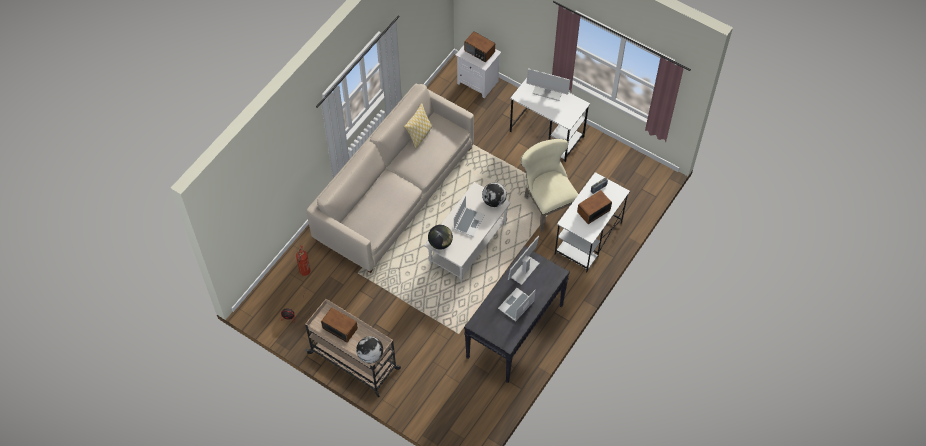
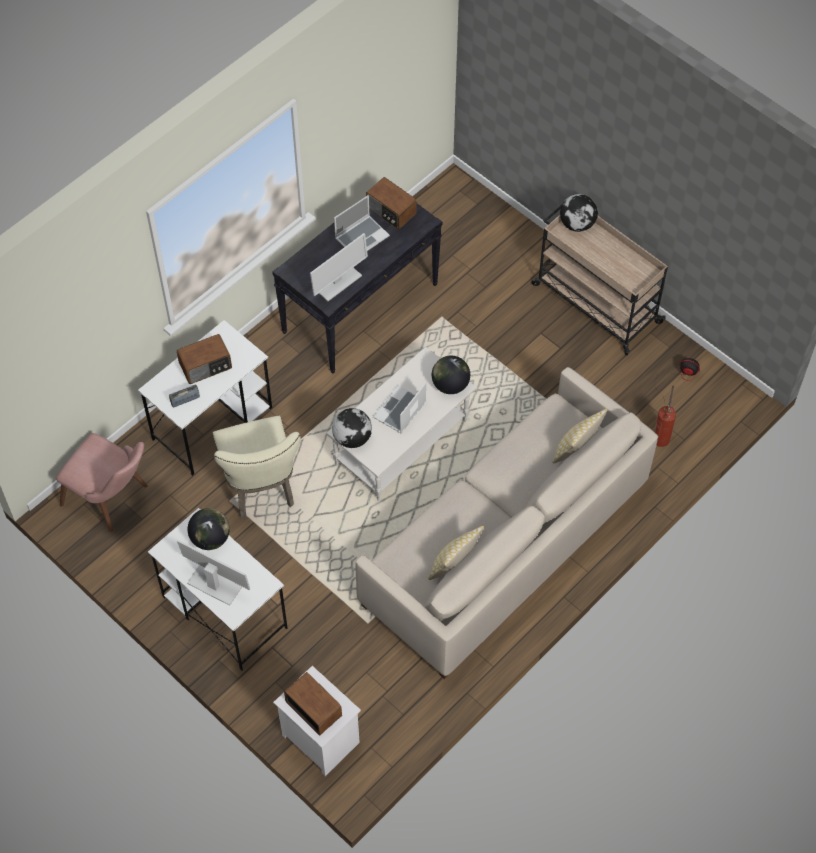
camera: 170 degrees left, 0 degrees up
(340, 328) = (617, 264): radio -> radio (391, 211)
(356, 211) = (576, 449): none -> pillow
(557, 114) = (210, 538): none -> globe
(631, 184) = (113, 499): none -> pink chair

